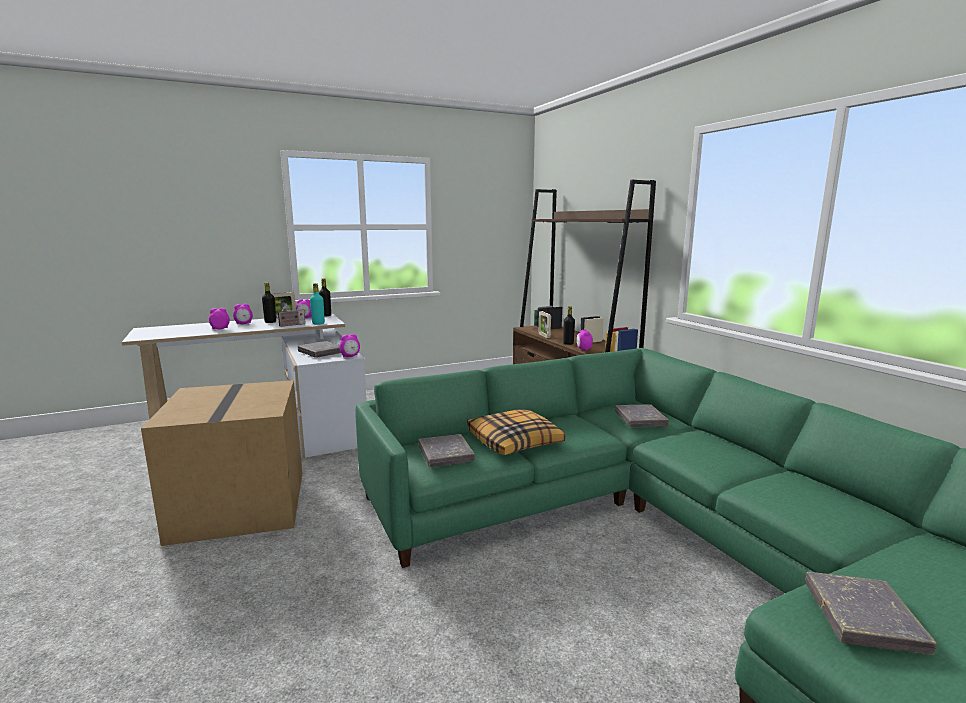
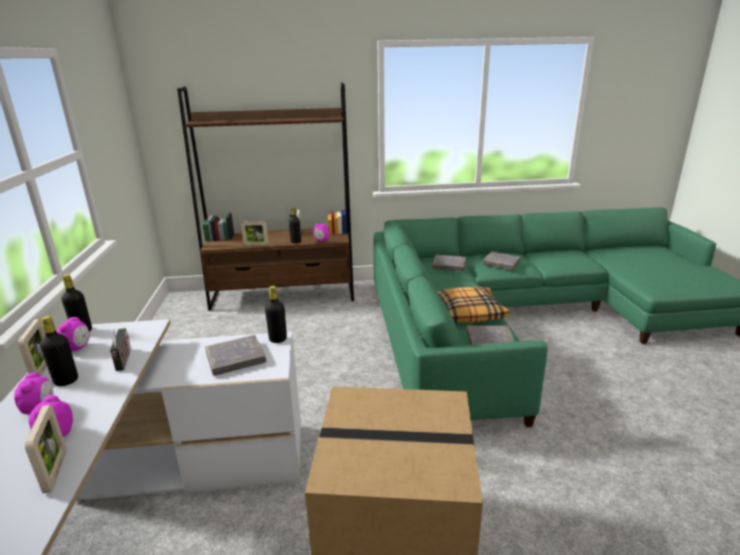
camera: 70 degrees left, 10 degrees up
(191, 333) = (56, 471): none -> picture frame
(318, 323) = (143, 337): turquoise bottle -> none
(350, 356) = (278, 339): alarm clock -> black bottle
(863, 617) = (656, 279): grey book -> grey book (501, 263)

